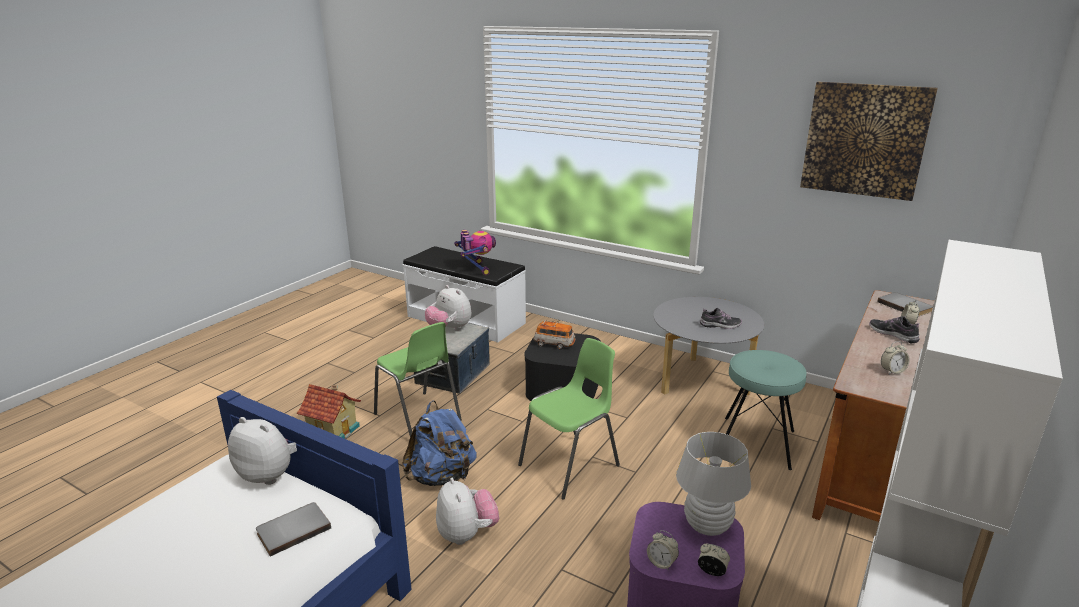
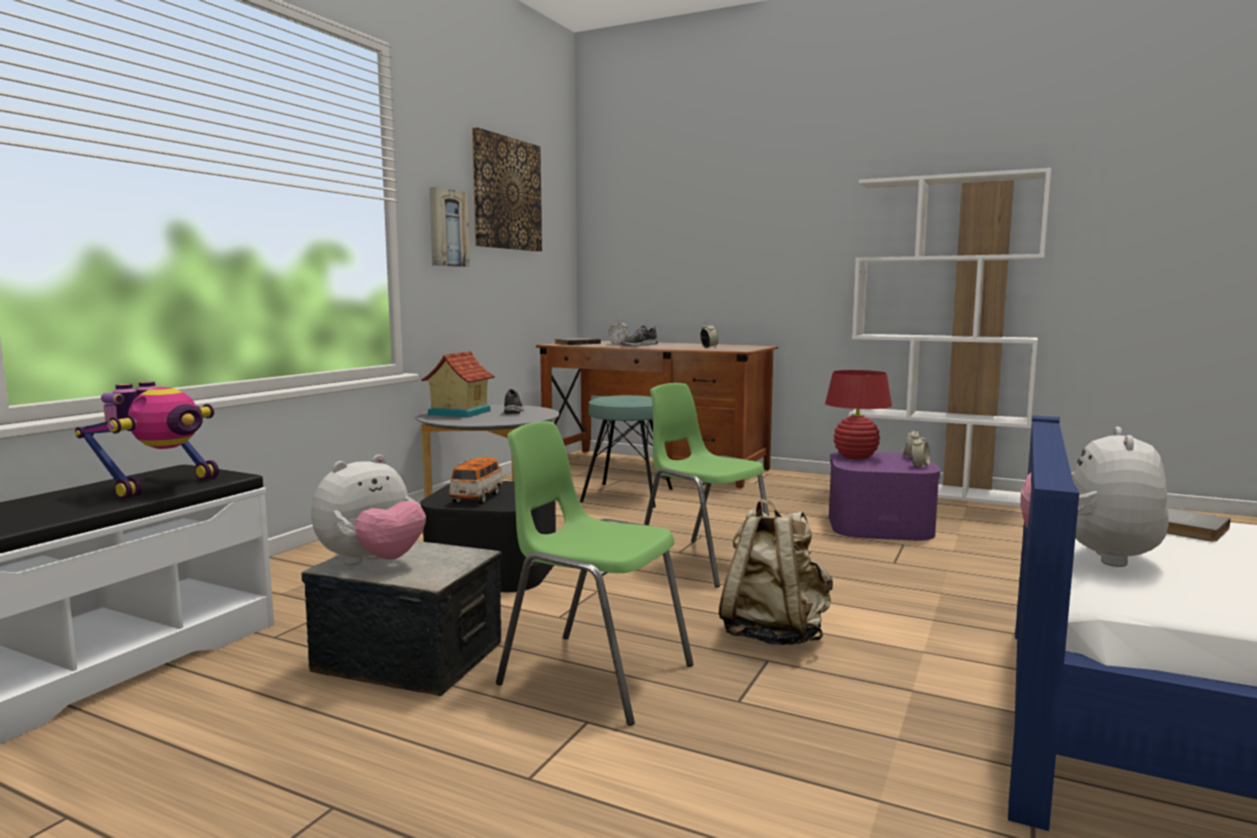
camera: 95 degrees left, 15 degrees down
(333, 430) = (665, 775): toy house -> toy house (458, 413)
(418, 418) = (594, 675): green chair -> green chair turned 105 degrees counterclockwise
(441, 477) = (773, 634): blue backpack -> beige backpack
(467, 534) = (885, 608): plush toy -> none
(476, 269) = (161, 486): toy robot -> toy robot turned 135 degrees clockwise
(707, 526) = (855, 457): white table lamp -> red table lamp
(765, 169) = (447, 228): none -> picture

